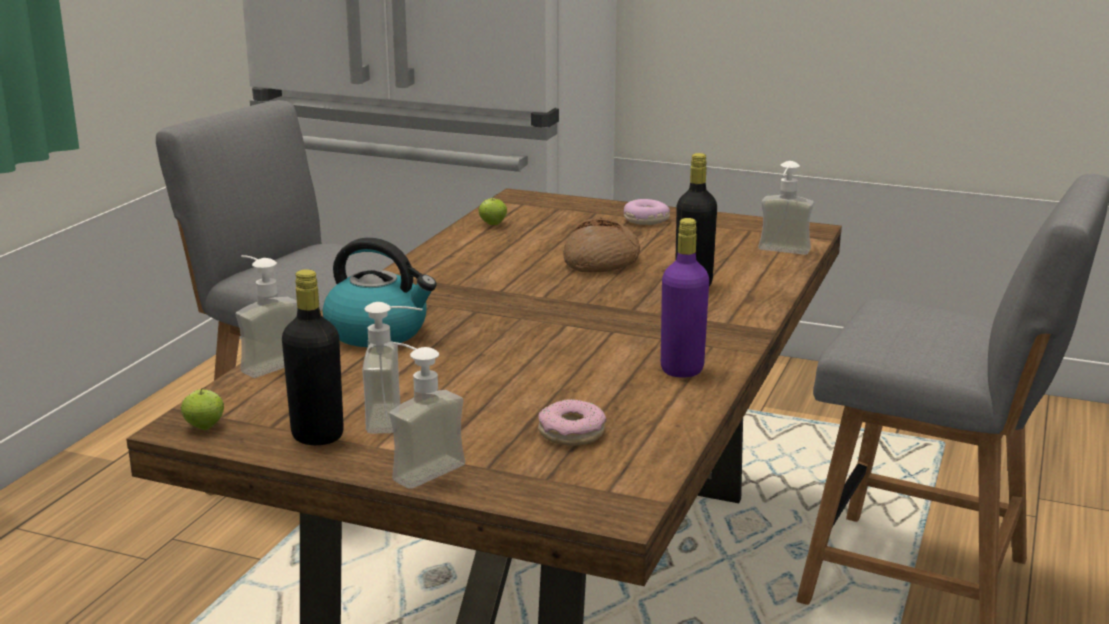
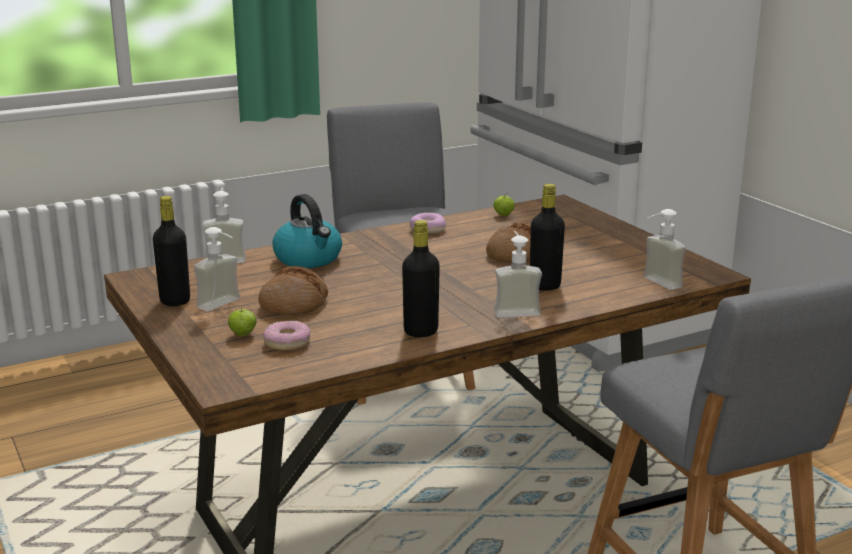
camera: 40 degrees right, 0 degrees up
(204, 427) = (141, 279): apple -> apple (243, 334)
(419, 467) = (184, 332): soap dispenser -> soap dispenser (515, 310)
(478, 388) = (294, 304): none -> bread
(645, 220) = (609, 237): donut -> donut (427, 229)
(682, 369) = (421, 331): purple bottle -> black bottle

